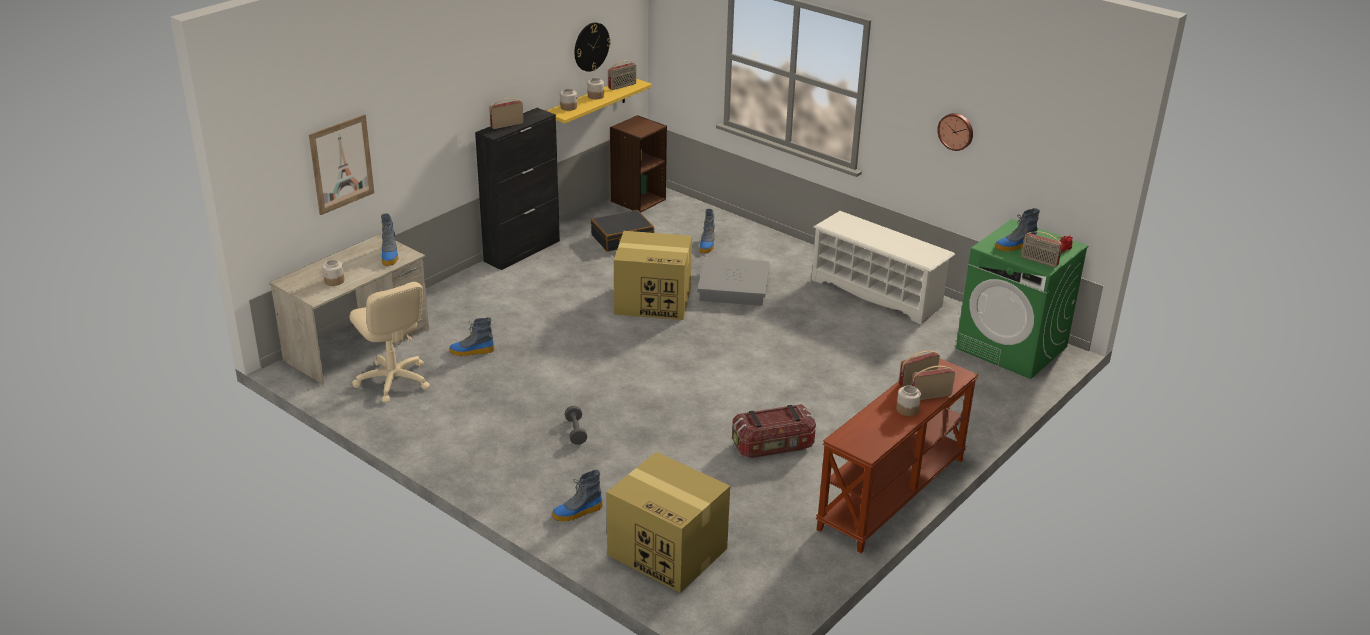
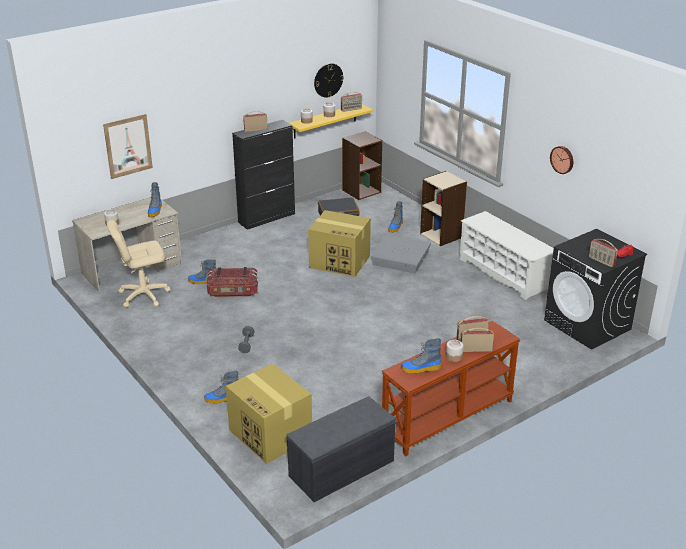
camera: 15 degrees right, 0 degrees up
(393, 381) = (143, 295): beige office chair -> beige office chair turned 90 degrees clockwise
(773, 446) = (377, 372): storage box -> storage box (233, 292)
(774, 250) = (441, 235): none -> beige bookcase
(785, 584) = (341, 469): none -> grey bench
(1012, 348) = (587, 325): green washing machine -> black washing machine
(1015, 246) = (588, 248): boot -> boot (420, 369)

